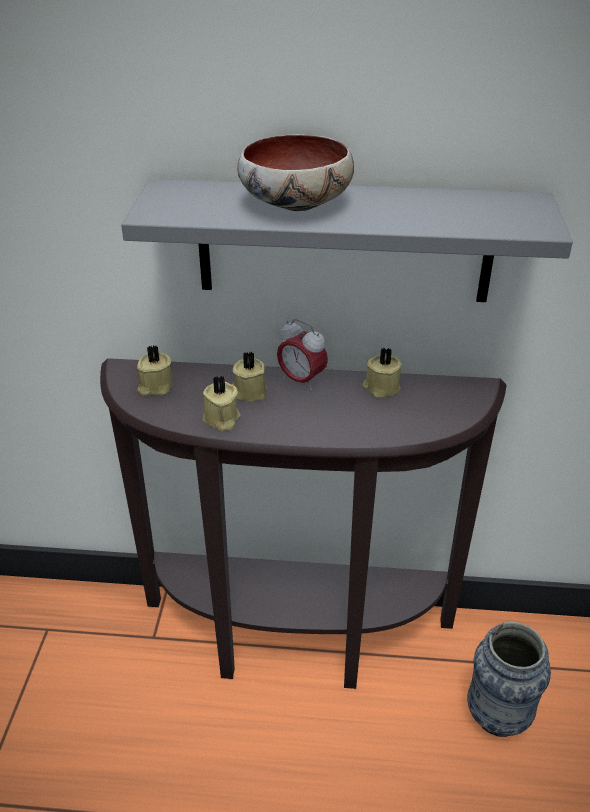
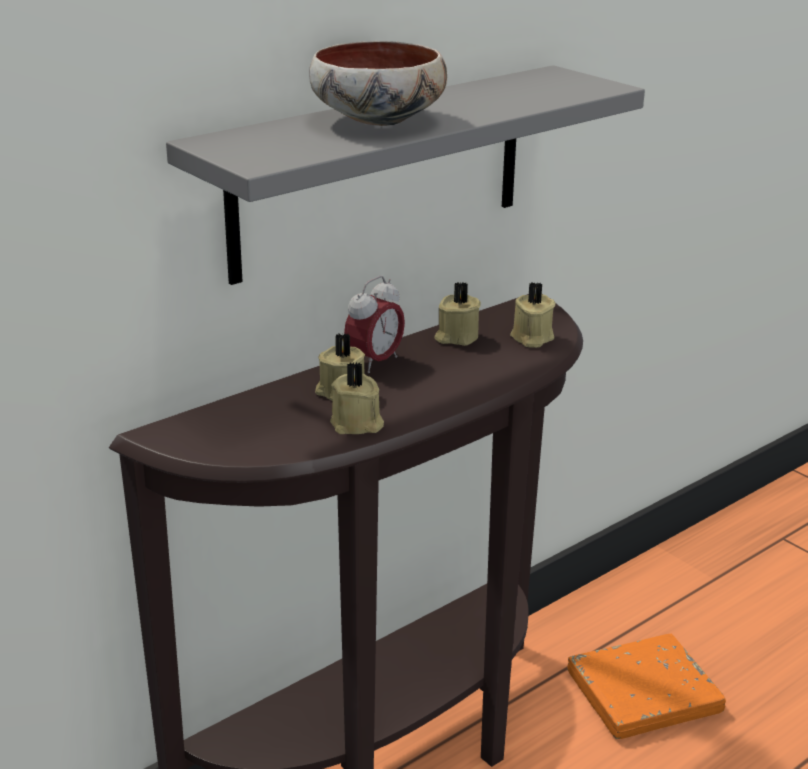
camera: 45 degrees left, 10 degrees down
(155, 387) = (231, 432): beige candle -> beige candle (531, 338)
(301, 381) = (374, 362): alarm clock -> alarm clock turned 45 degrees counterclockwise
(497, 716) = (643, 693): vase -> orange book

